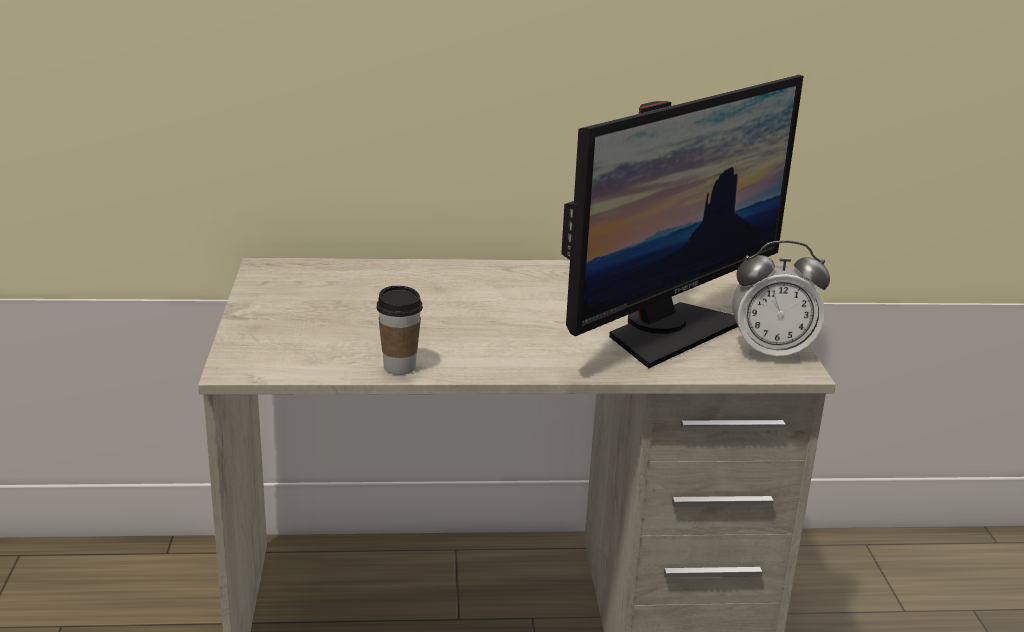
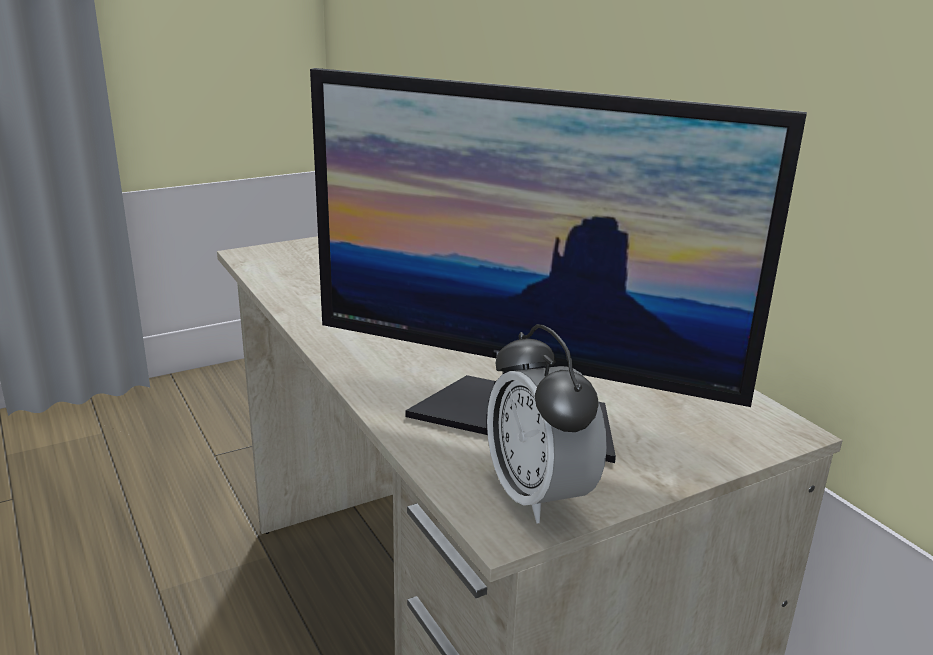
camera: 65 degrees right, 0 degrees up
(399, 367) = (299, 303): cup -> none

